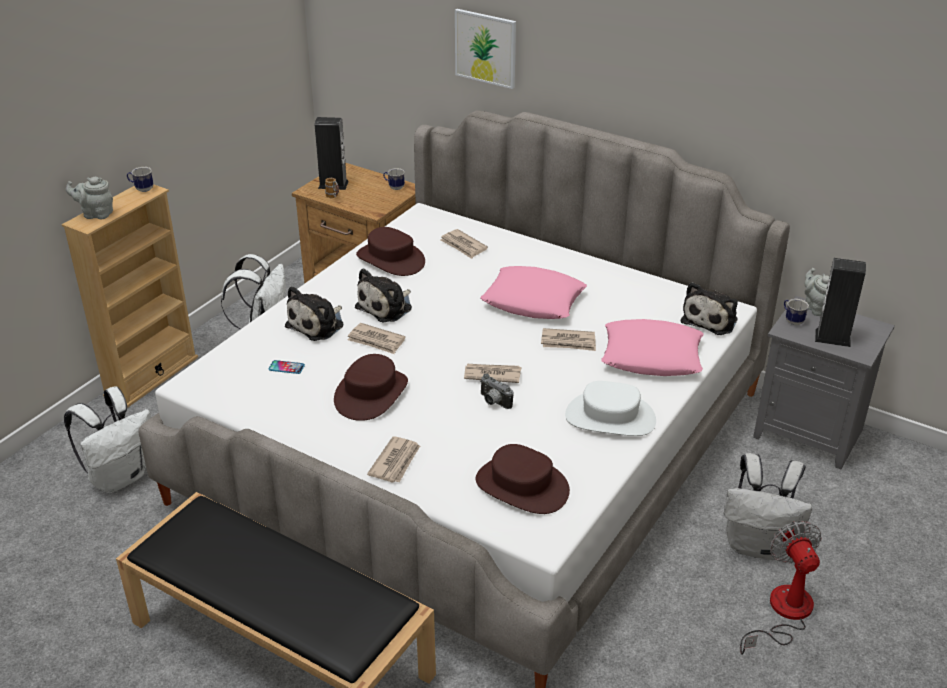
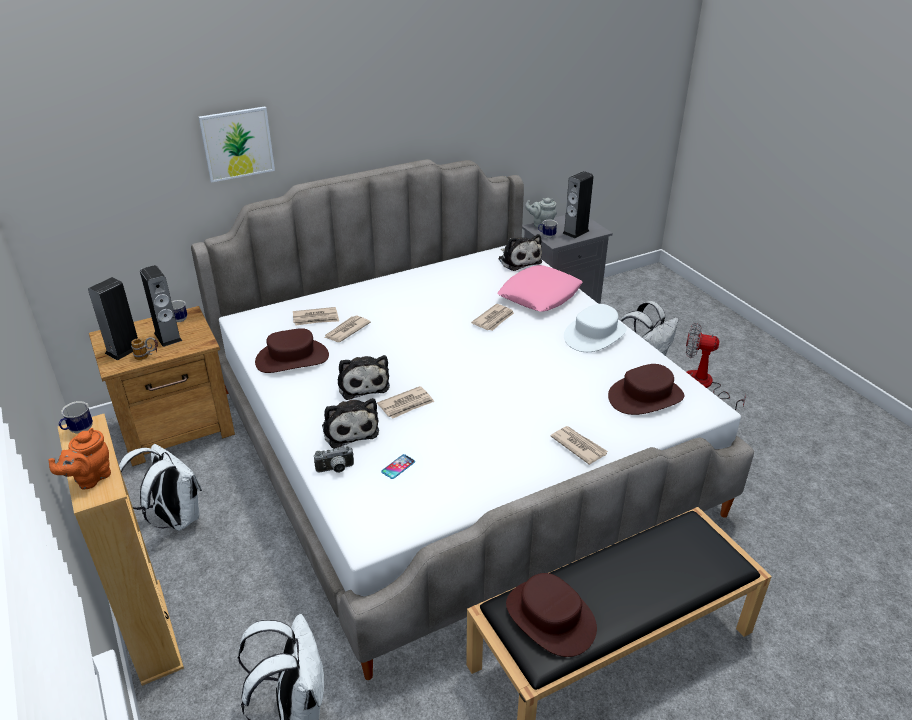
camera: 60 degrees left, 0 degrees up
(96, 214) = (90, 478): grey teapot -> orange teapot
(368, 193) = (168, 337): none -> speaker
(371, 394) = (478, 430): brown hat -> brown hat (549, 618)
(492, 374) = (504, 364): newspaper -> newspaper (346, 331)
(493, 402) = (538, 375): camera -> camera (335, 470)
(533, 301) = (427, 315): pink pillow -> none

